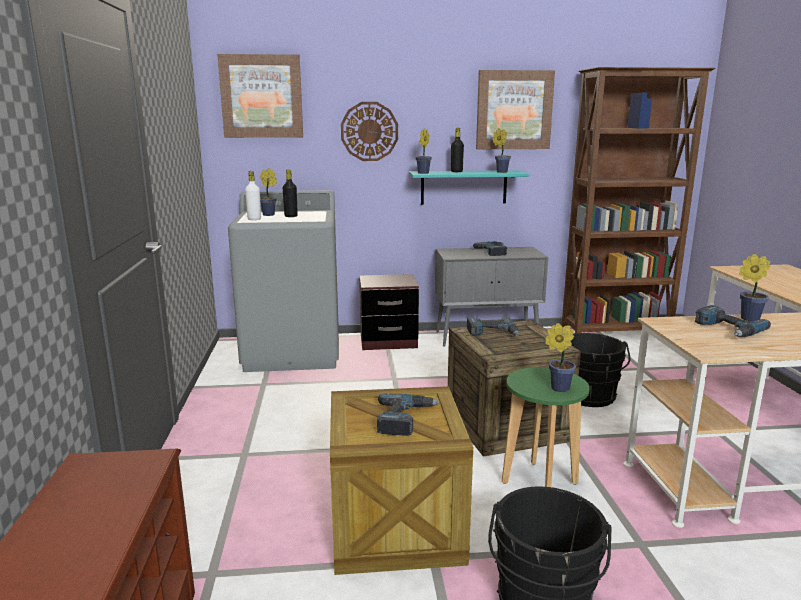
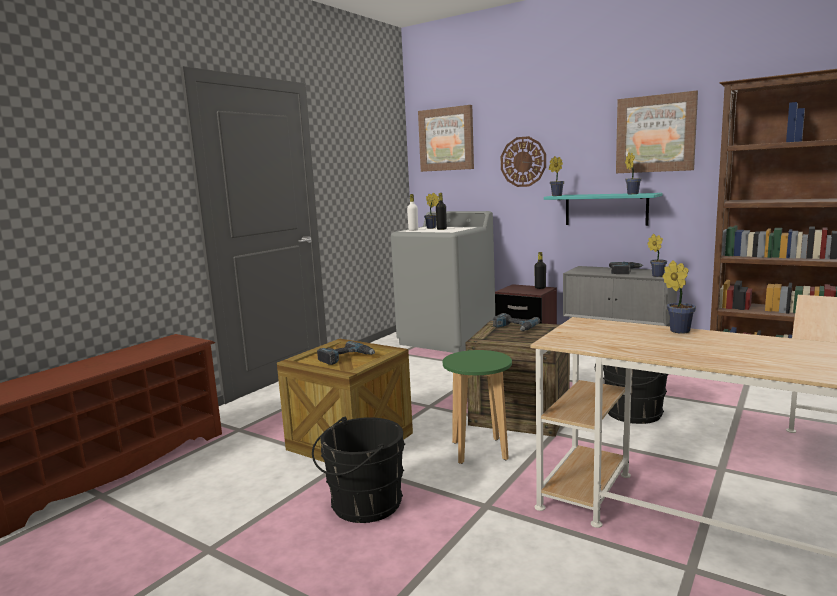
camera: 40 degrees right, 5 degrees down
(456, 171) = (591, 194): black bottle -> black bottle (540, 288)
(557, 388) = (475, 363): potted plant -> potted plant (656, 276)
(727, 329) = (626, 333): power drill -> none

